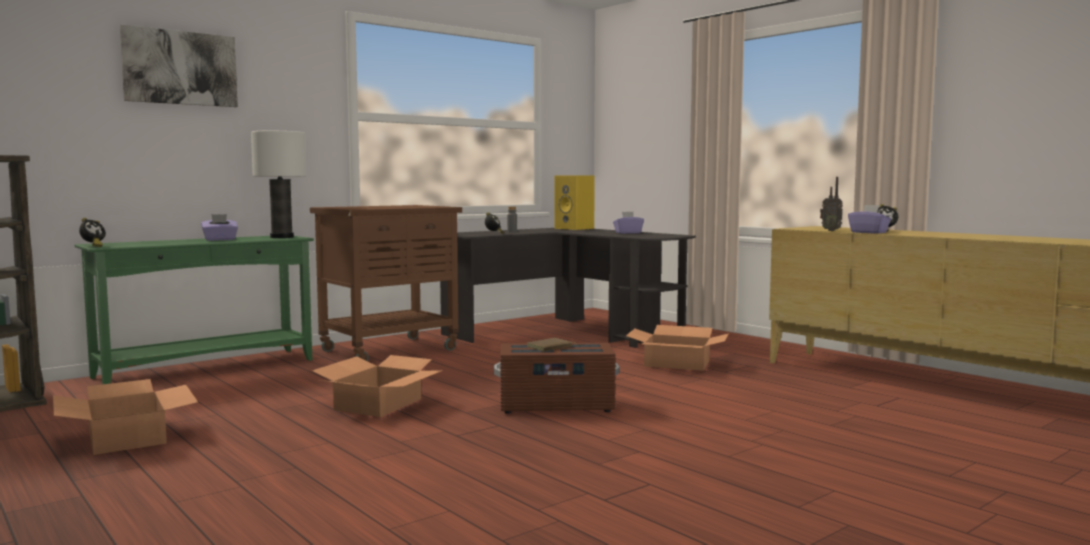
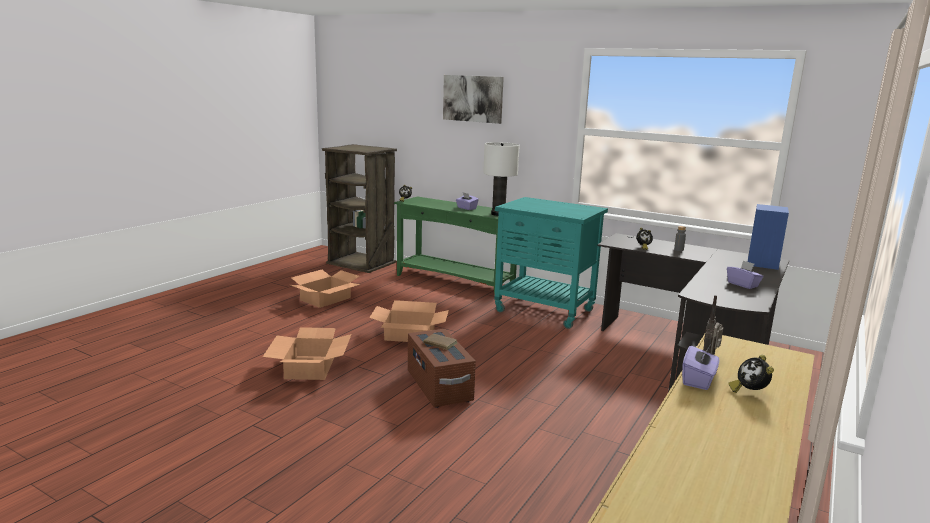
camera: 70 degrees right, 10 degrees up
(390, 350) = (545, 312): brown cart -> turquoise cart
(575, 228) = (763, 263): yellow speaker -> blue speaker
(677, 363) = (624, 423): cardboard box -> cardboard box (309, 367)

